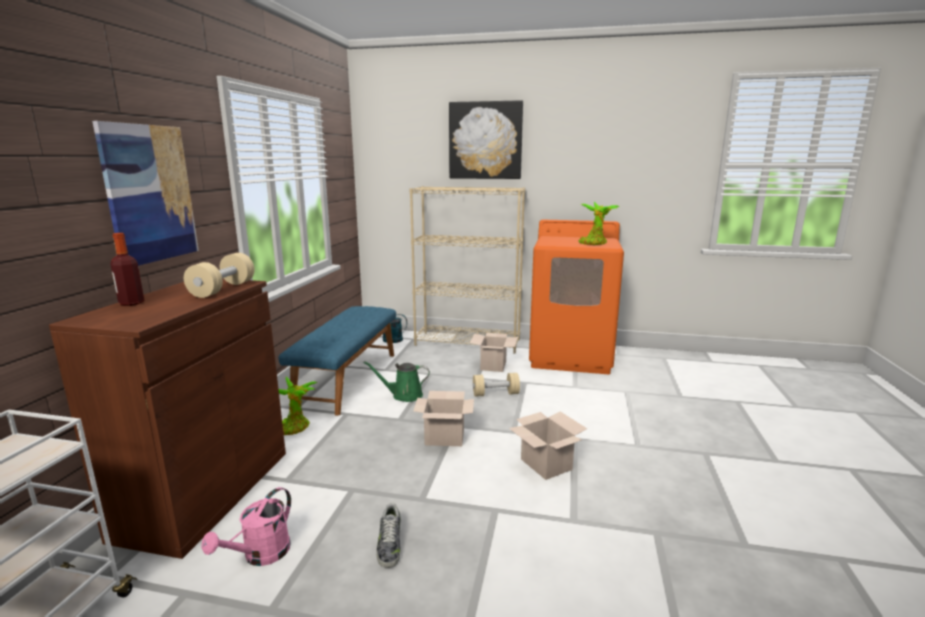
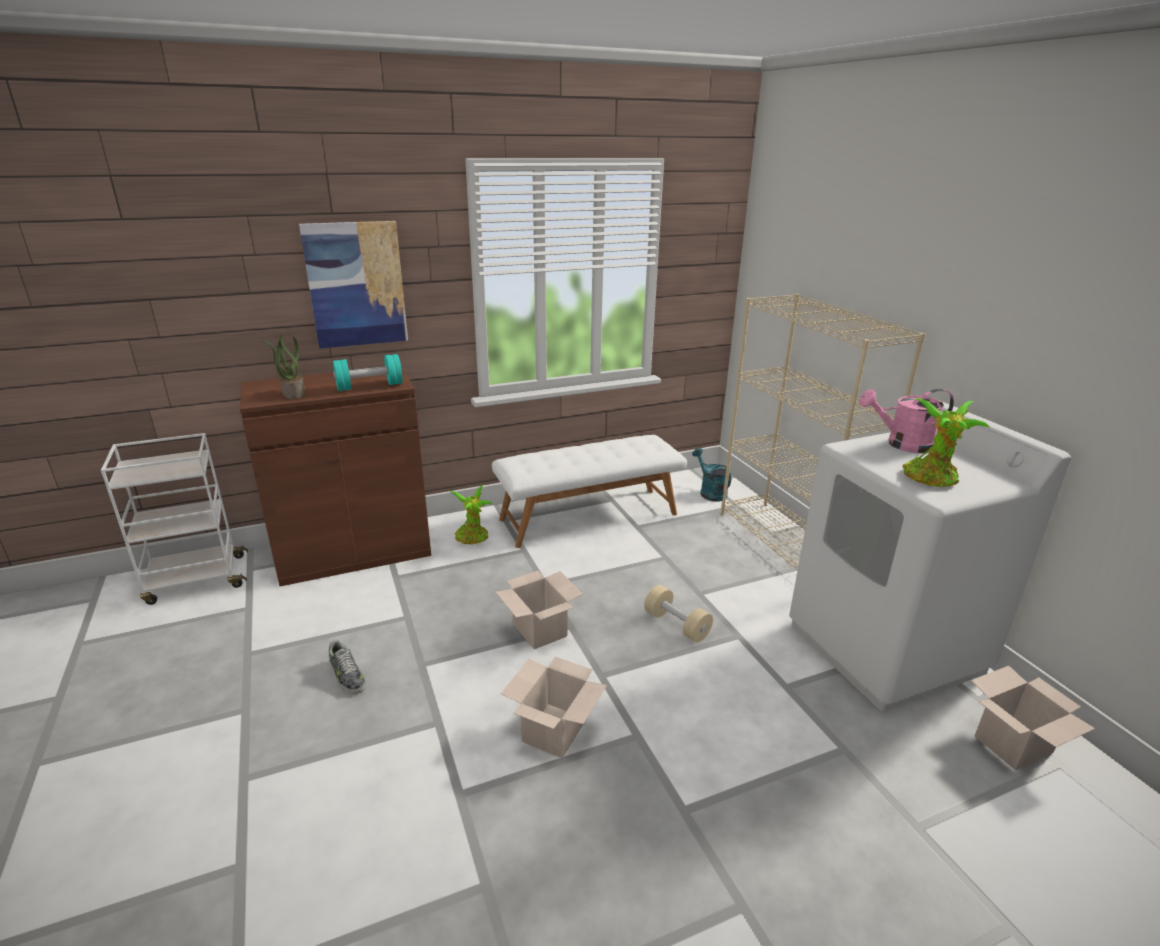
camera: 55 degrees right, 10 degrees up
(131, 303) = (305, 379): bottle -> none
(160, 310) = (293, 393): none -> potted plant
(223, 289) = (369, 386): beige dumbbell -> turquoise dumbbell
(260, 556) = (299, 617): pink watering can -> pink watering can (902, 444)
(347, 379) = (588, 516): blue bench -> white bench
(389, 544) = (346, 676): shoe -> shoe turned 90 degrees counterclockwise
(404, 395) = (596, 564): green watering can -> none
(485, 140) = (891, 236): picture -> none
(493, 366) = (750, 592): cardboard box -> cardboard box (1013, 745)
(571, 356) = (885, 648): orange washing machine -> white washing machine

